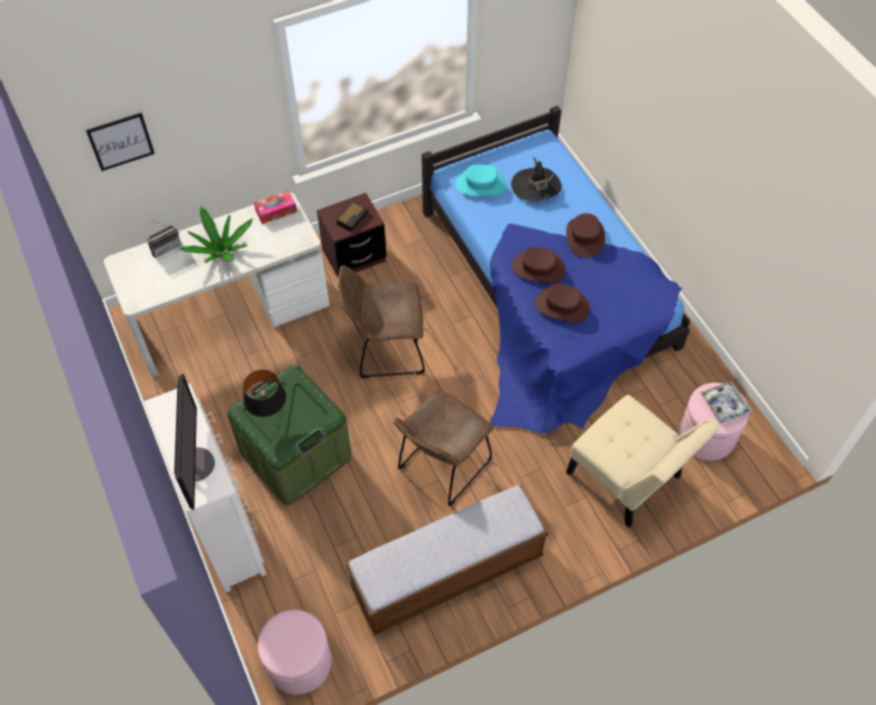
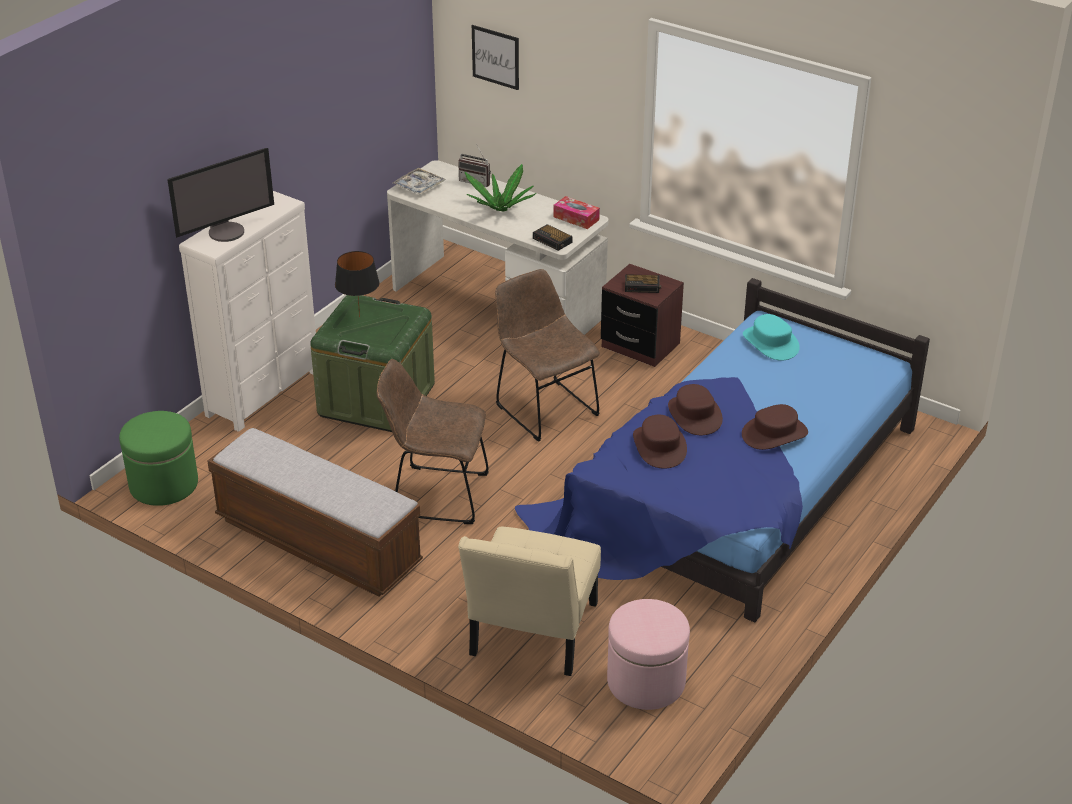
camera: 60 degrees right, 20 degrees down
(296, 240) = (553, 240): none -> alarm clock
(299, 662) = (164, 484): pink ottoman -> green ottoman
(536, 186) = (811, 379): black hat -> none
(724, 405) = (654, 627): tray -> tray (419, 186)

